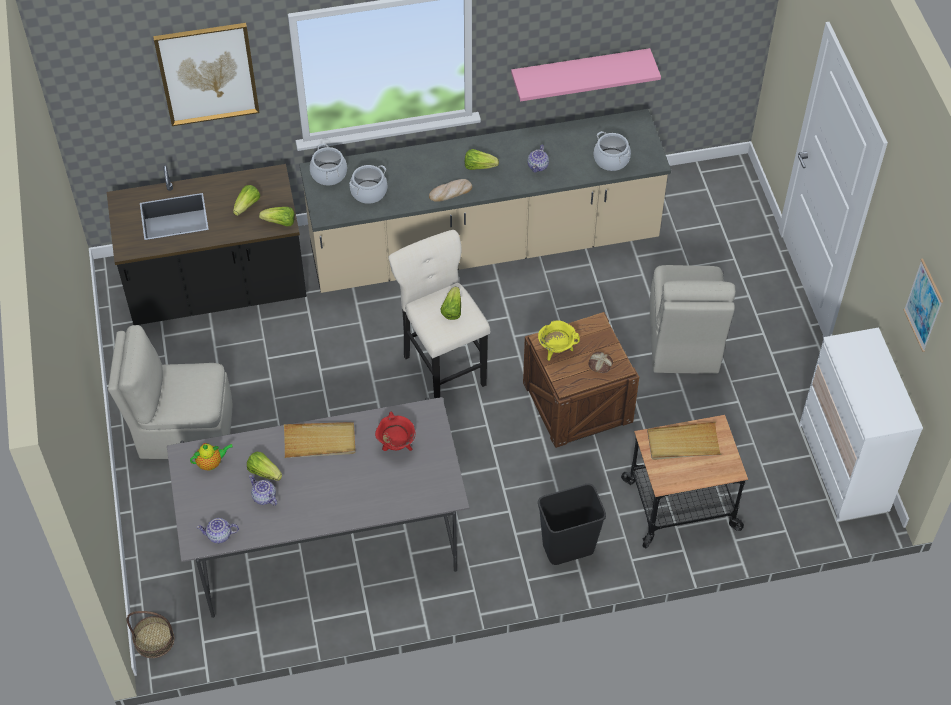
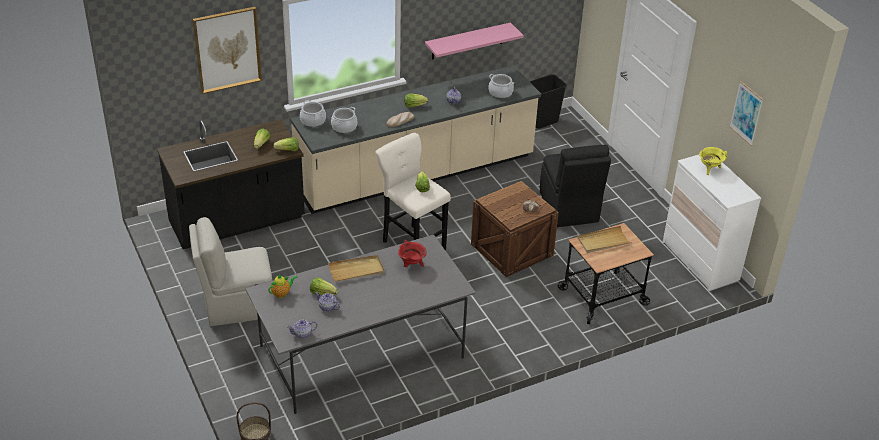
camera: 15 degrees left, 15 degrees down
(556, 350) = (498, 204): yellow cooking pot -> yellow cooking pot (709, 169)
(568, 547) = (536, 332): black trash can -> black trash can (543, 121)
(683, 342) = (569, 208): beige chair -> black chair

